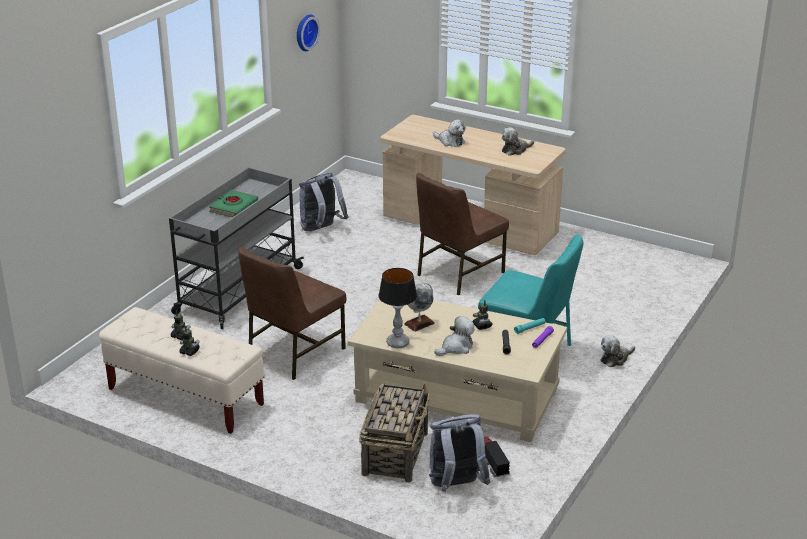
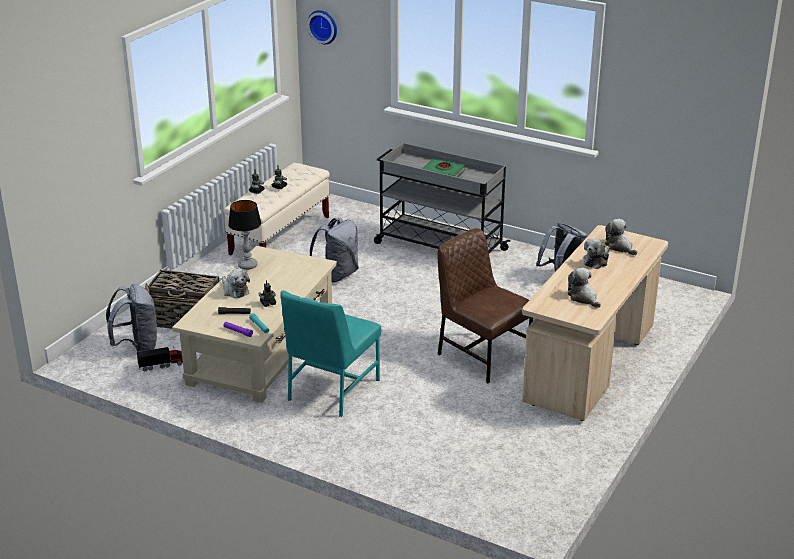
camera: 90 degrees right, 0 degrees up
(294, 353) = (337, 275): brown chair -> grey backpack
(305, 32) = (662, 106): wall clock -> wall clock (323, 26)
(419, 323) = (277, 275): globe -> none
(615, 359) = (312, 443): plush toy -> plush toy (620, 247)

